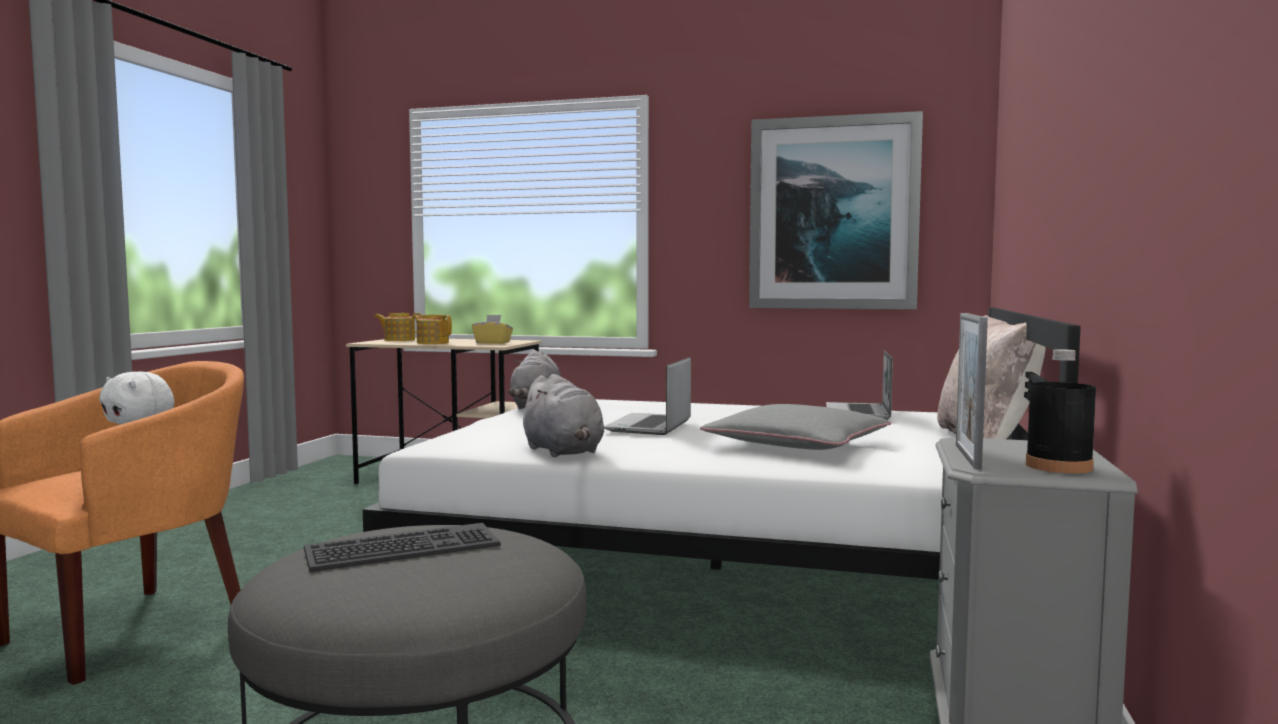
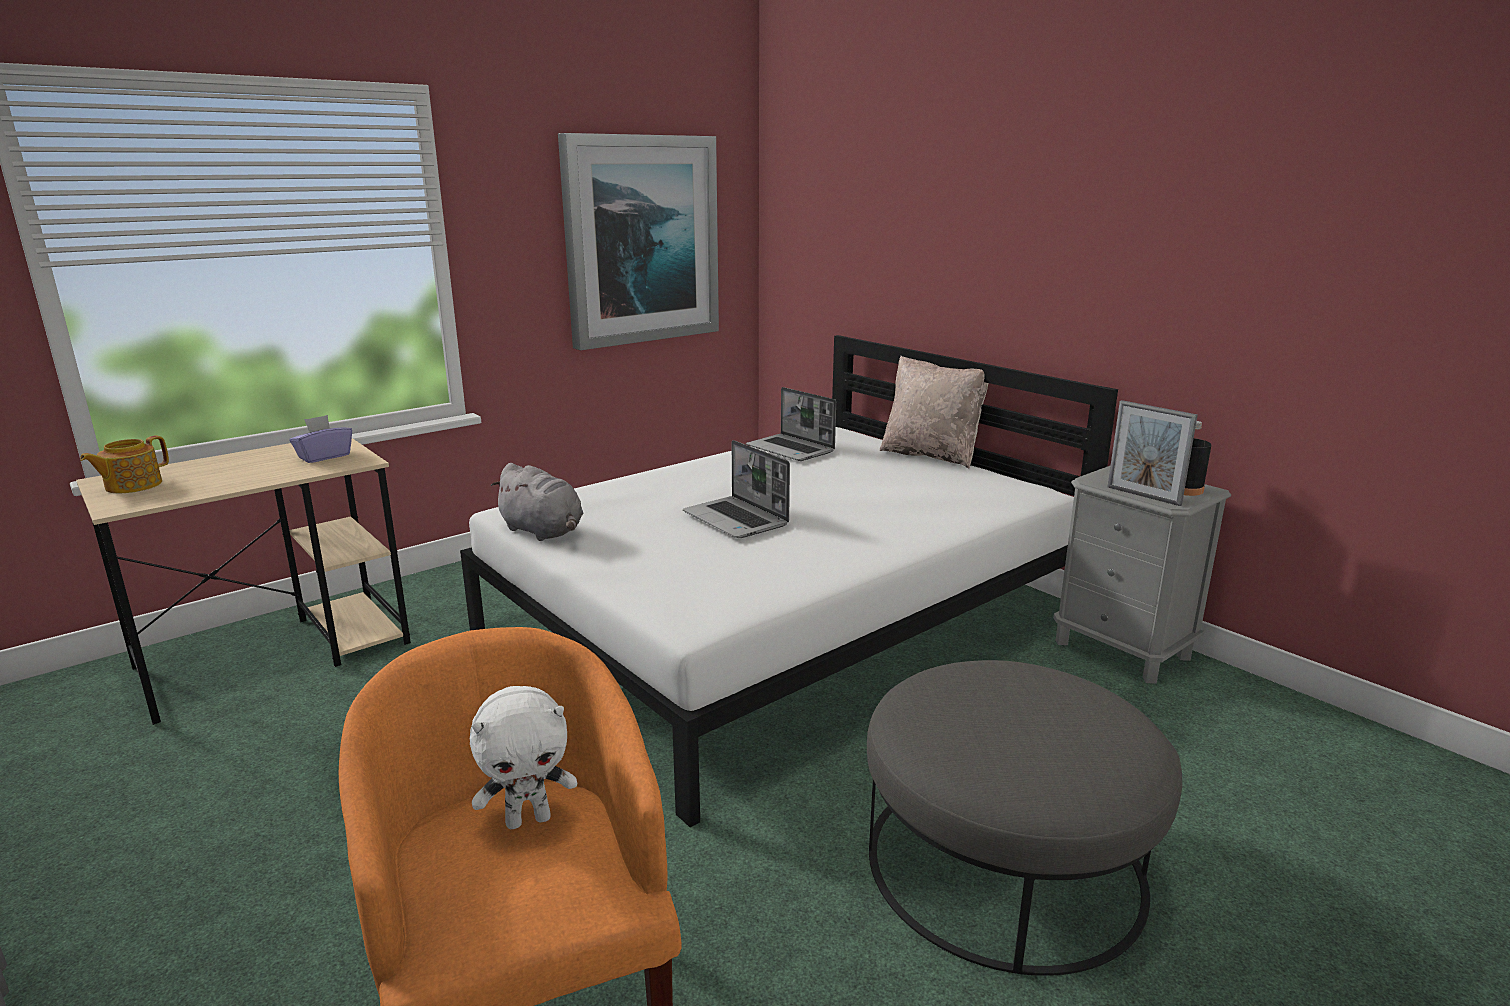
camera: 55 degrees left, 15 degrees up
(403, 549) = (996, 718): keyboard -> none
(432, 343) = (239, 479): teapot -> none
(493, 343) = (324, 456): yellow tissue box -> purple tissue box
(563, 452) = (800, 577): grey plush toy -> none
(797, 443) = (883, 501): grey pillow -> none

